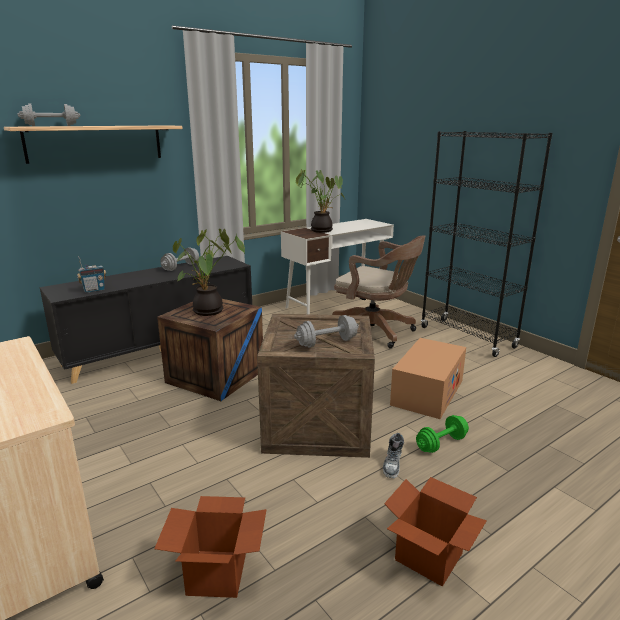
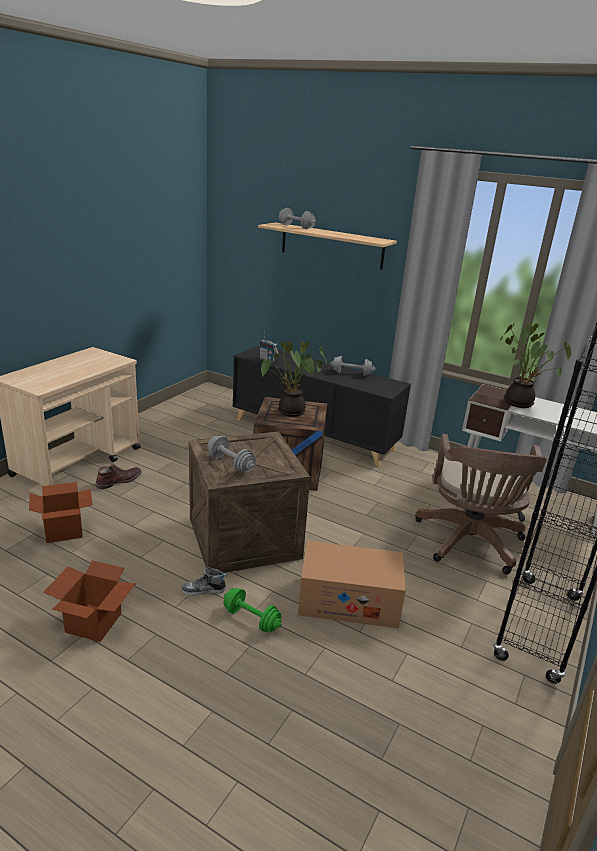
camera: 65 degrees right, 5 degrees up
(125, 501) = (118, 481): none -> brown boot

